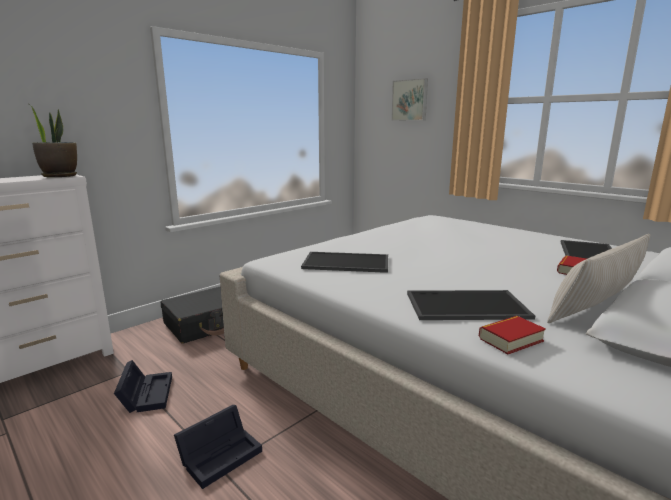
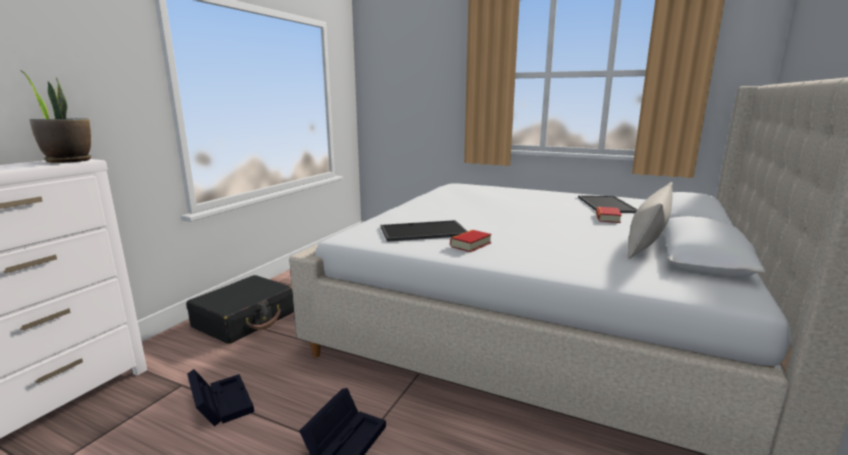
camera: 20 degrees left, 0 degrees up
(410, 100) = (417, 73): picture -> none
(465, 306) = (559, 255): tray -> none
(510, 339) = (616, 274): book -> book (470, 244)

